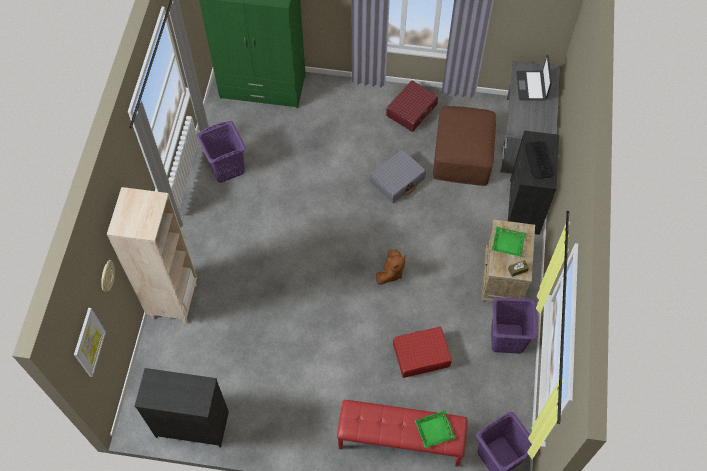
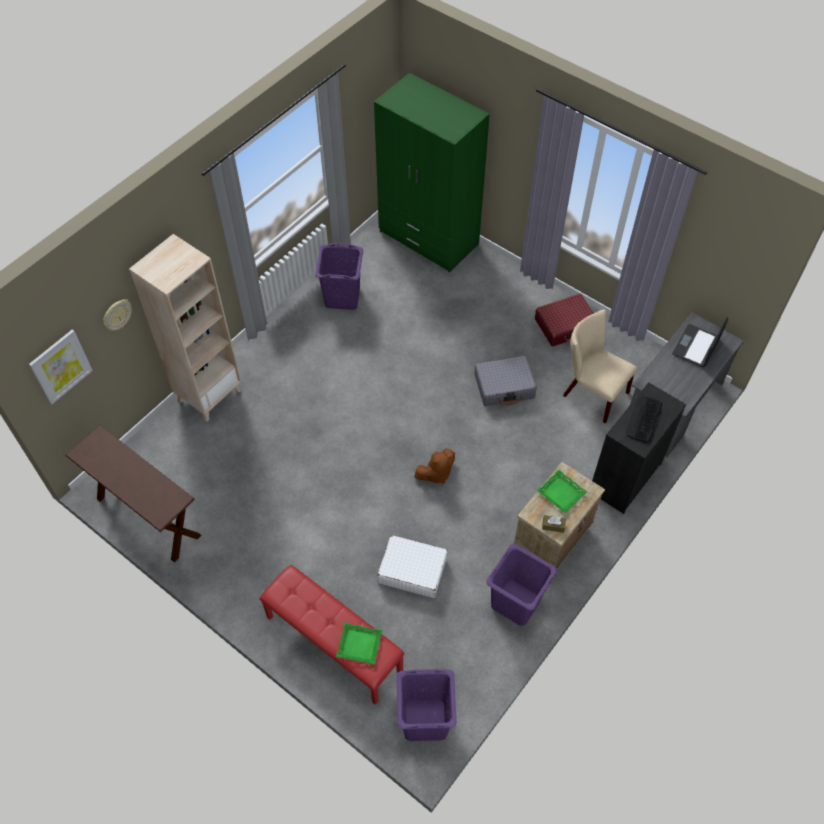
camera: 30 degrees right, 5 degrees down
(192, 423) = (148, 516): black dresser -> brown console table
(421, 355) = (412, 570): red suitcase -> white suitcase
(462, 154) = (591, 392): brown ottoman -> beige chair

